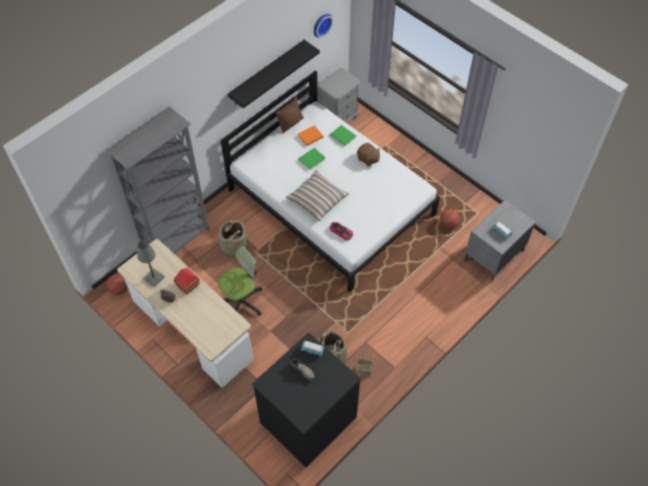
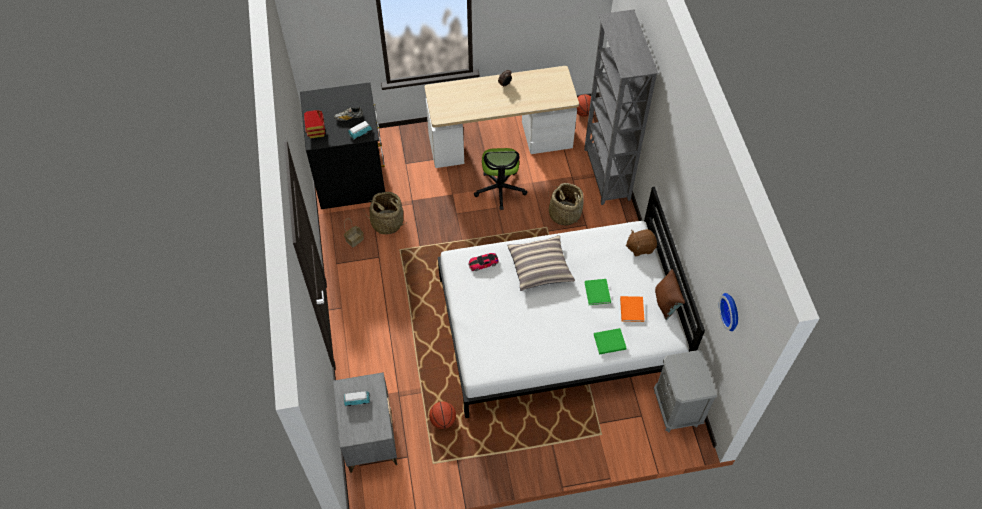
camera: 125 degrees right, 0 degrees up
(154, 278) = (536, 84): grey table lamp -> none
(188, 286) = (508, 102): toy house -> toy house (316, 131)
(267, 73) = (694, 231): black shelf -> none
(368, 159) = (558, 346): brown plush toy -> brown plush toy (640, 247)

